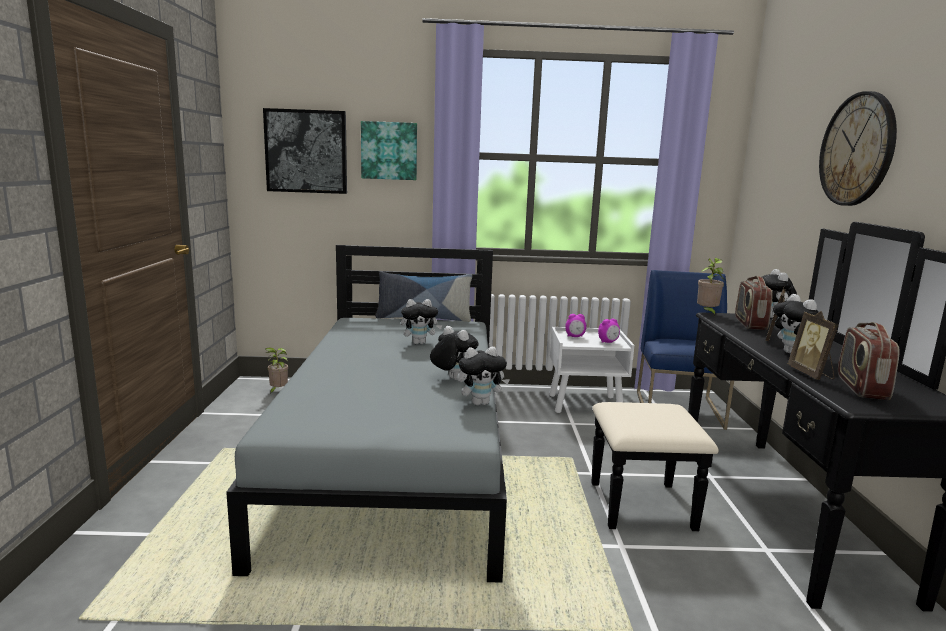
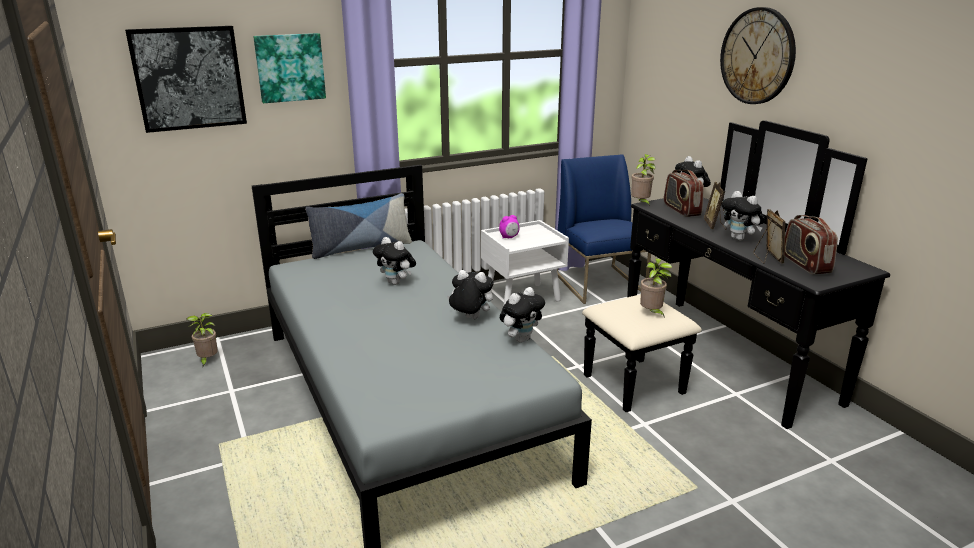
camera: 25 degrees left, 10 degrees up
(420, 343) = (396, 283): plush toy -> plush toy turned 75 degrees clockwise
(608, 342) = (542, 238): alarm clock -> none
(661, 420) = (651, 313): none -> potted plant
(811, 374) = (767, 258): picture frame -> picture frame turned 150 degrees counterclockwise

